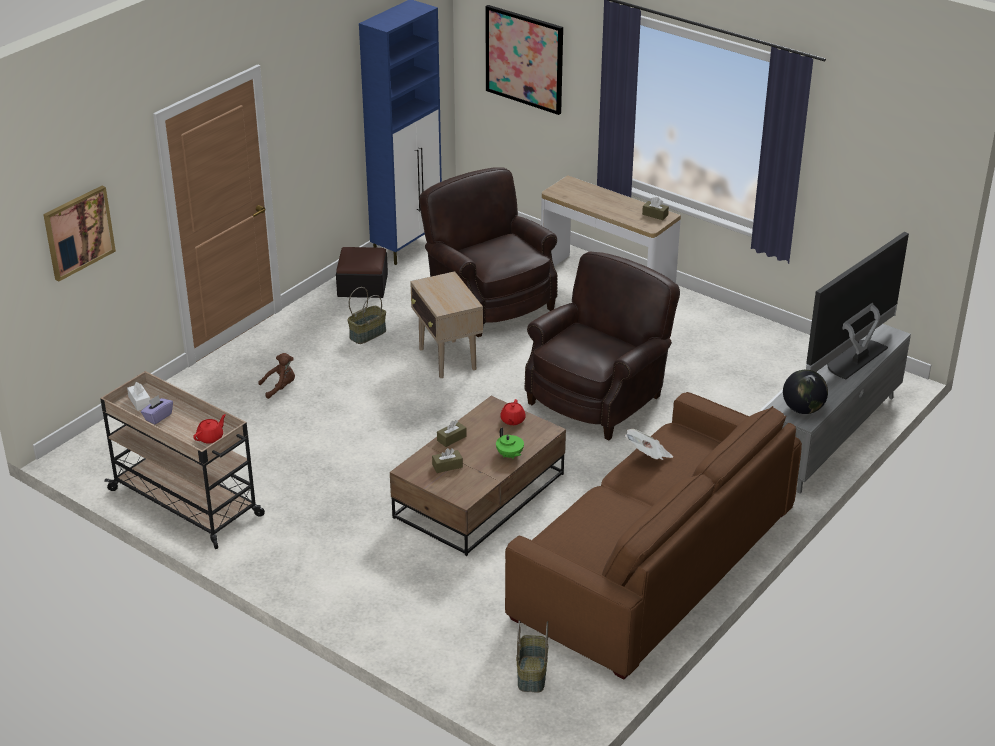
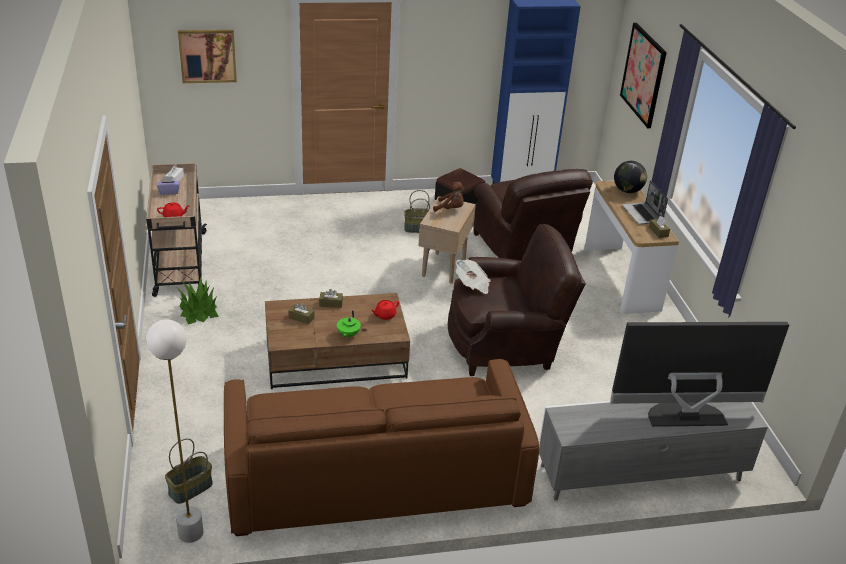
camera: 40 degrees right, 0 degrees up
(280, 387) = (324, 231): brown plush toy -> brown plush toy (450, 209)
(284, 534) = (198, 311): none -> potted plant
(489, 301) = (523, 248): brown armchair -> brown armchair turned 150 degrees clockwise
(586, 703) = (190, 533): none -> white floor lamp
(621, 205) = (643, 214): none -> laptop
(648, 455) = (424, 388): newspaper -> newspaper (472, 285)
(803, 409) = (581, 426): globe -> globe (627, 191)

